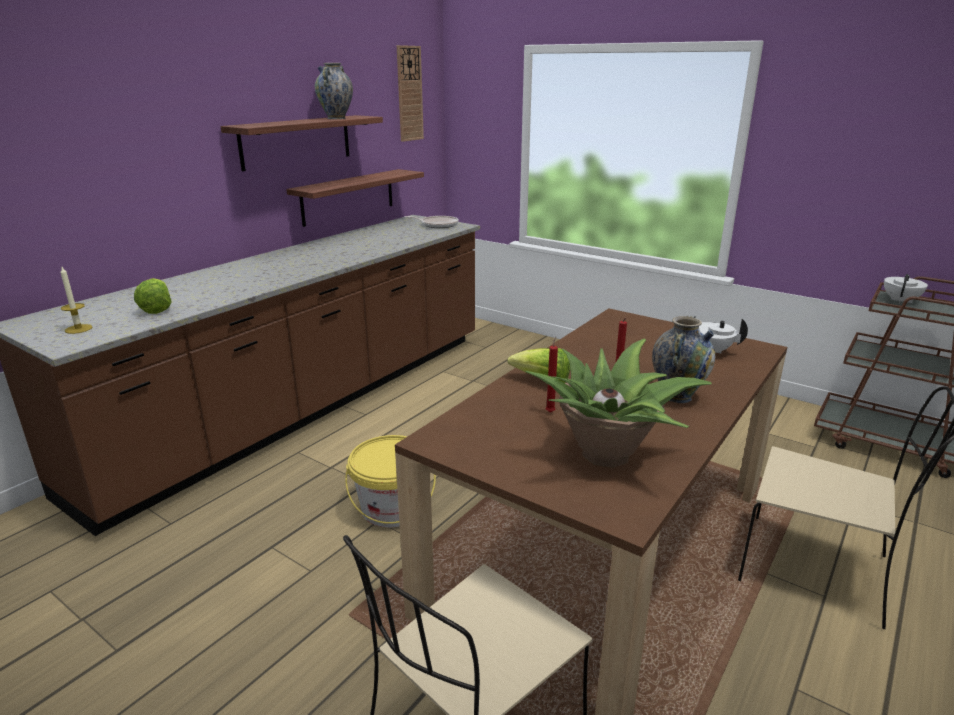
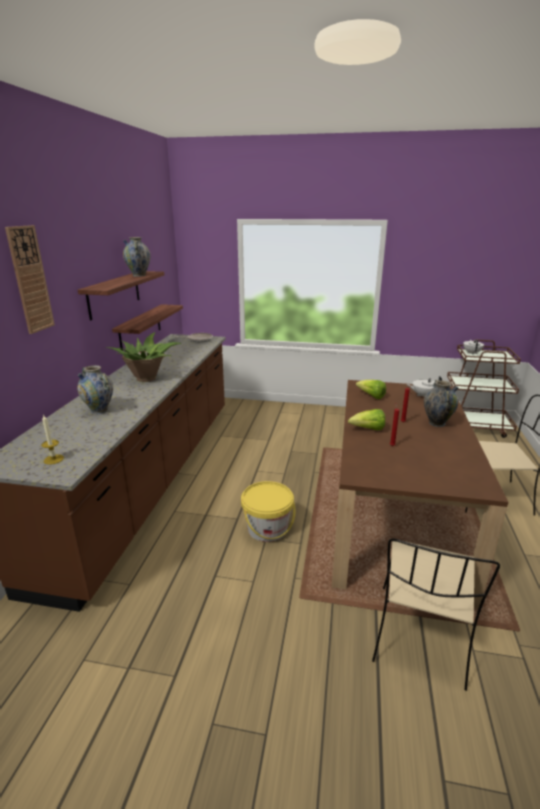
camera: 25 degrees left, 0 degrees up
(156, 308) = (91, 432): lettuce -> lettuce (371, 396)
(200, 287) = (99, 410): none -> vase
(409, 94) = (162, 252): wall clock -> wall clock (30, 280)
(608, 454) = (443, 461): potted plant -> potted plant (147, 378)

